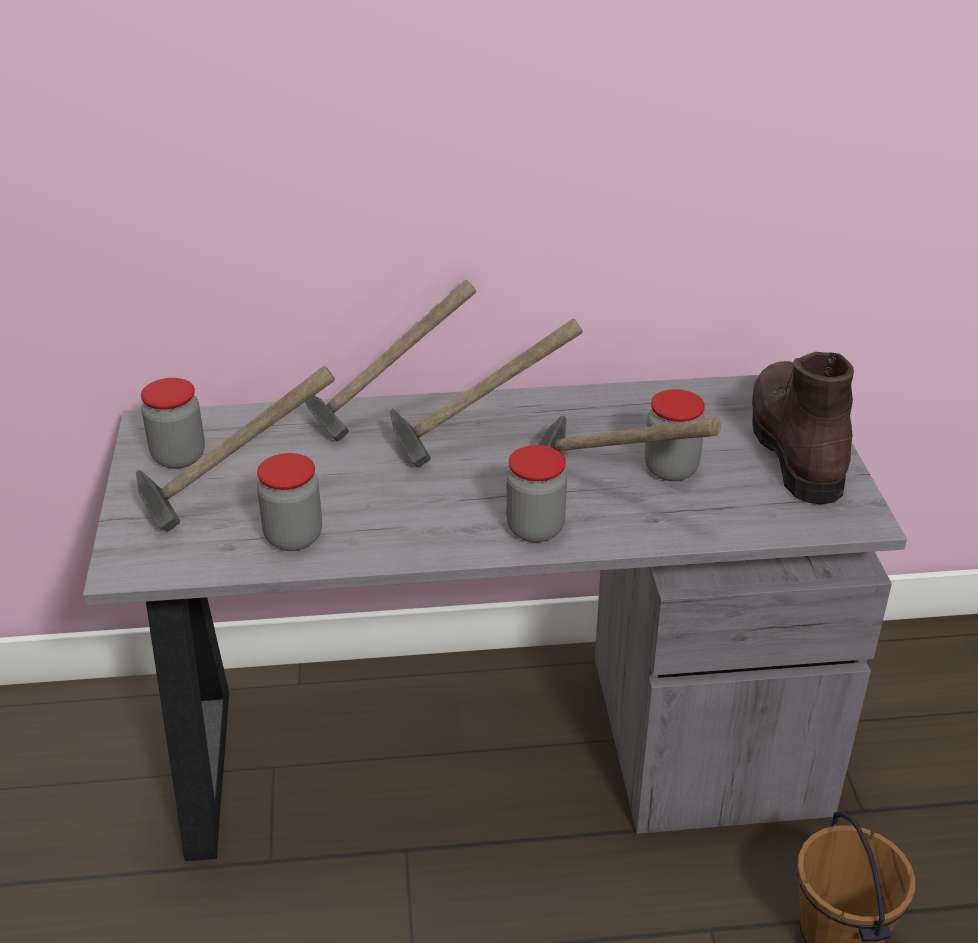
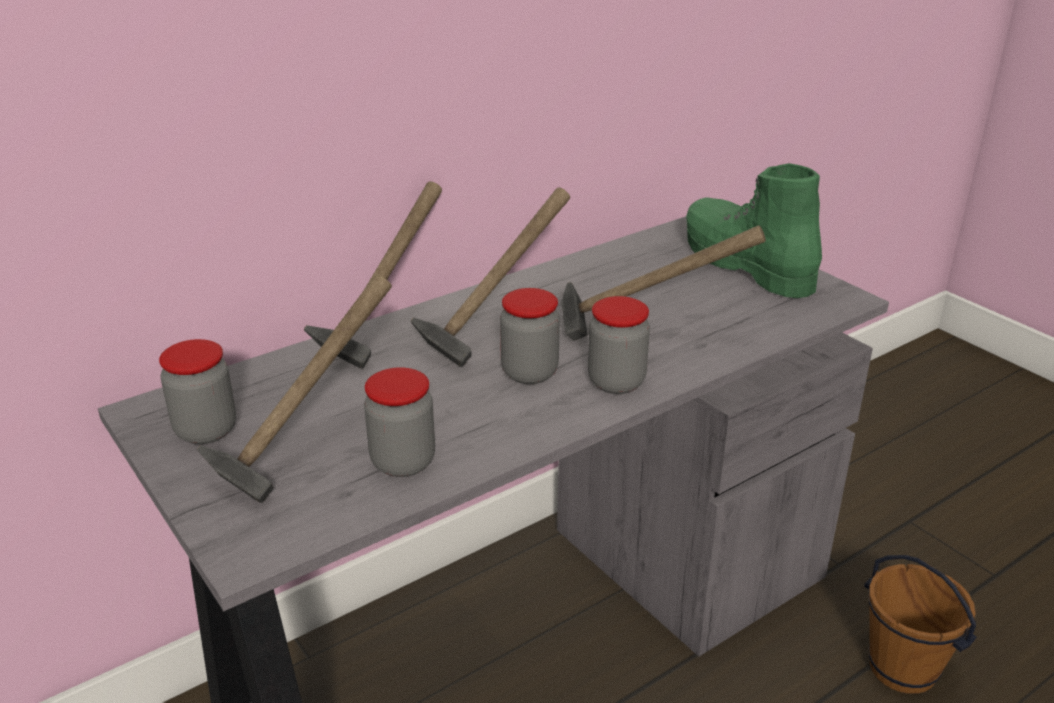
camera: 30 degrees left, 5 degrees down
(671, 469) = (673, 305): jar -> jar (529, 372)
(794, 448) = (745, 265): brown boot -> green boot

